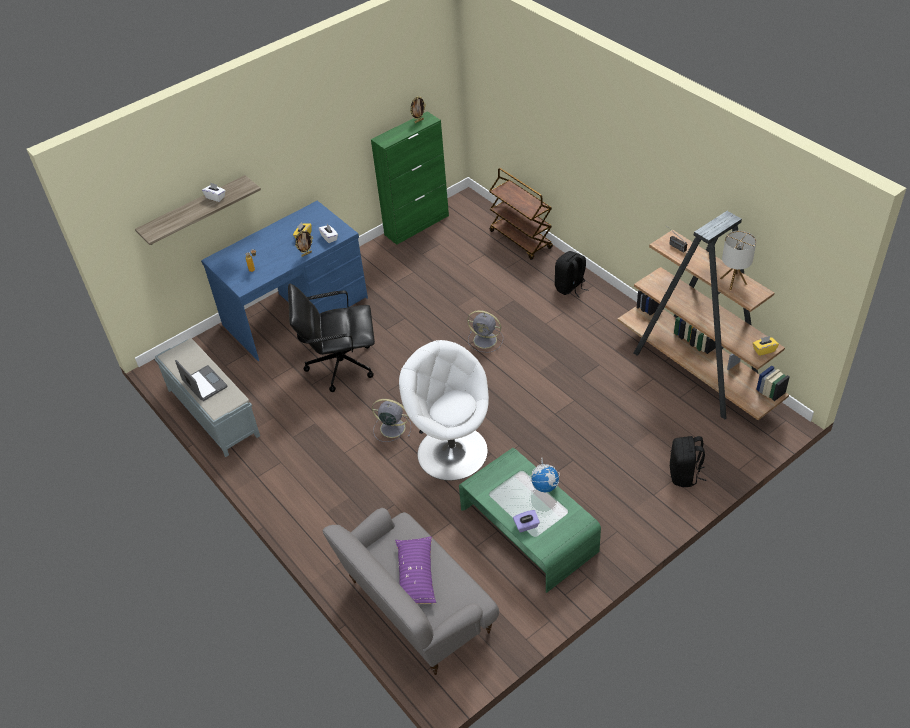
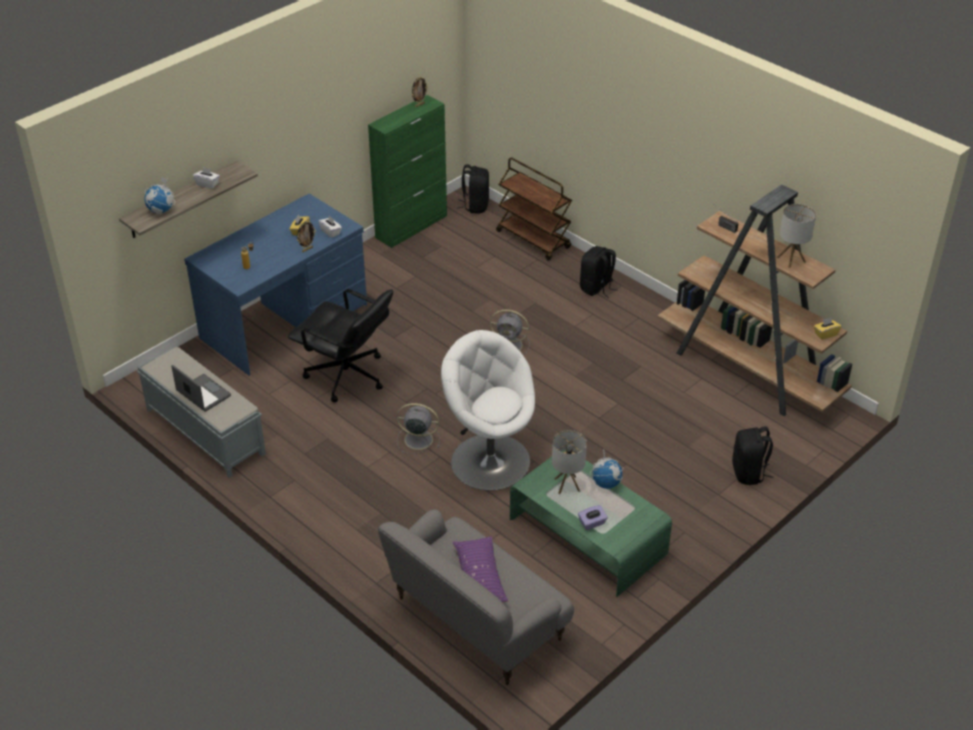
camera: 10 degrees left, 5 degrees down
(172, 222) = (161, 210): none -> globe
(340, 365) = (346, 376): black office chair -> black office chair turned 135 degrees counterclockwise
(474, 206) = (475, 206): none -> black backpack
(509, 486) = (567, 485): none -> table lamp

